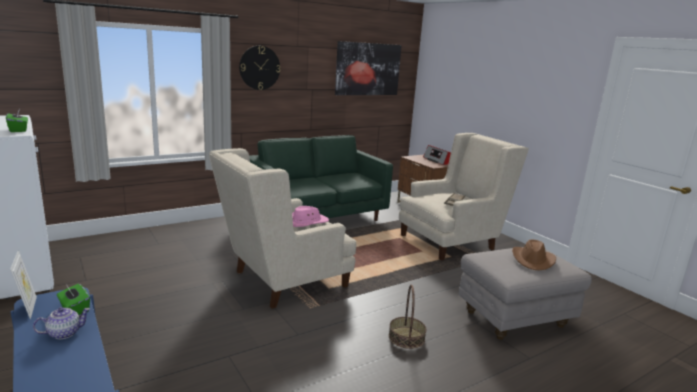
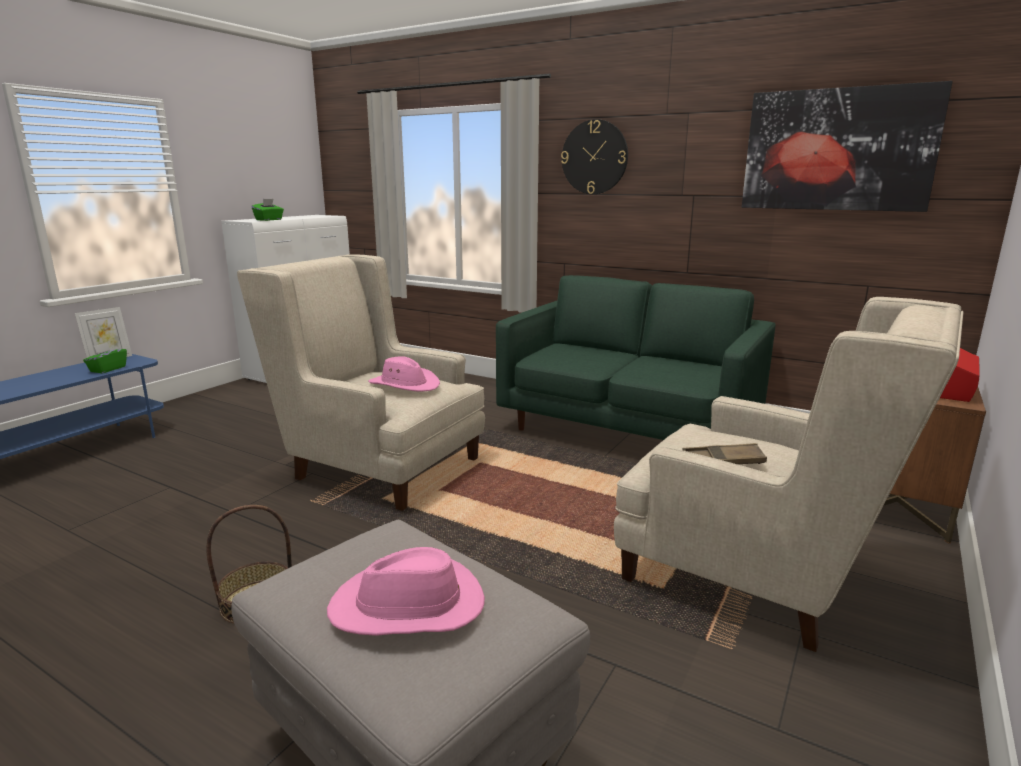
camera: 65 degrees right, 0 degrees up
(64, 333) = (60, 377): teapot -> none
(533, 260) = (408, 606): brown hat -> pink hat

